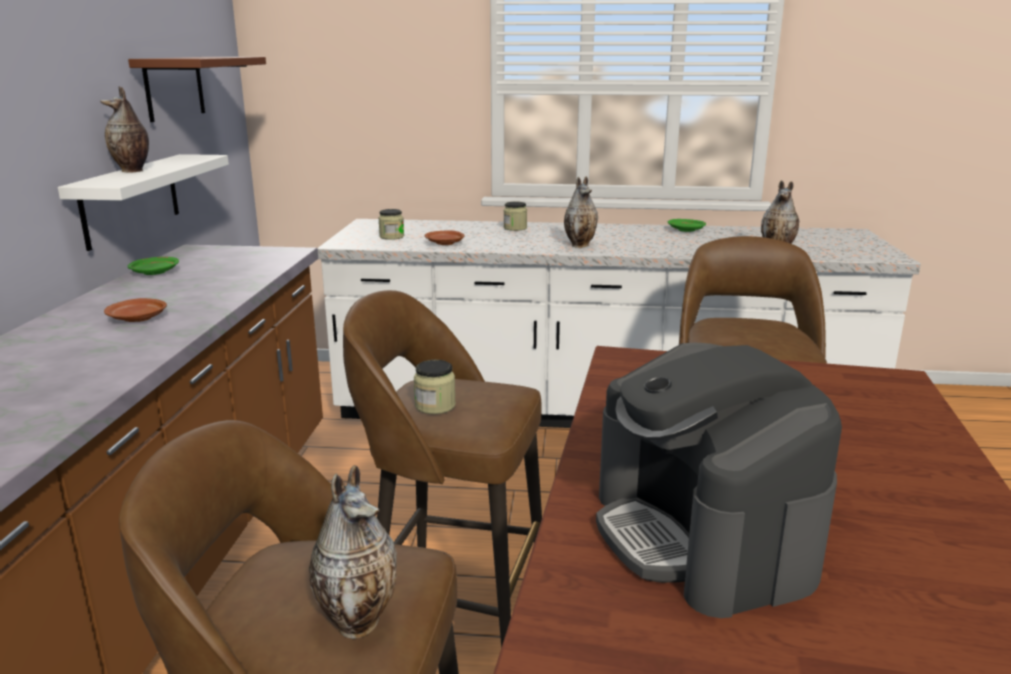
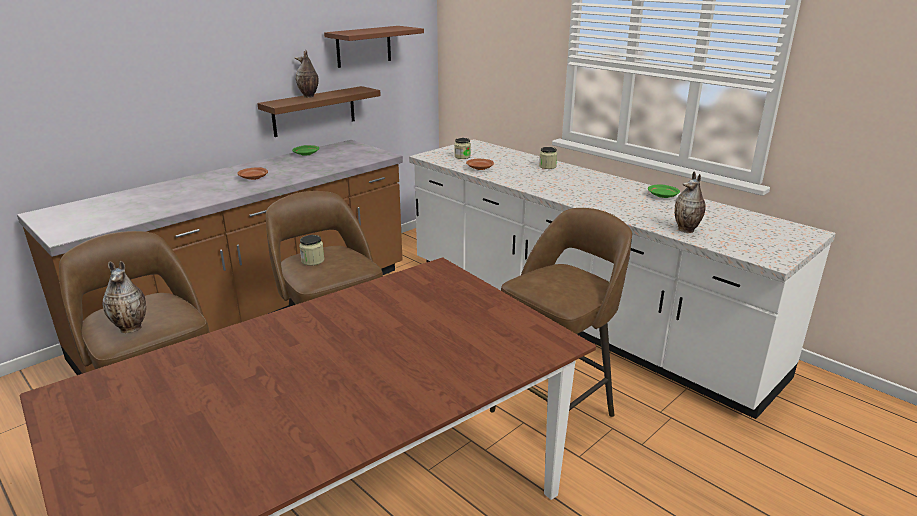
camera: 40 degrees right, 5 degrees up
(131, 199) = (314, 111): white shelf -> brown shelf
(580, 245) = (556, 189): vase -> none
(703, 535) = (271, 358): coffee machine -> none

